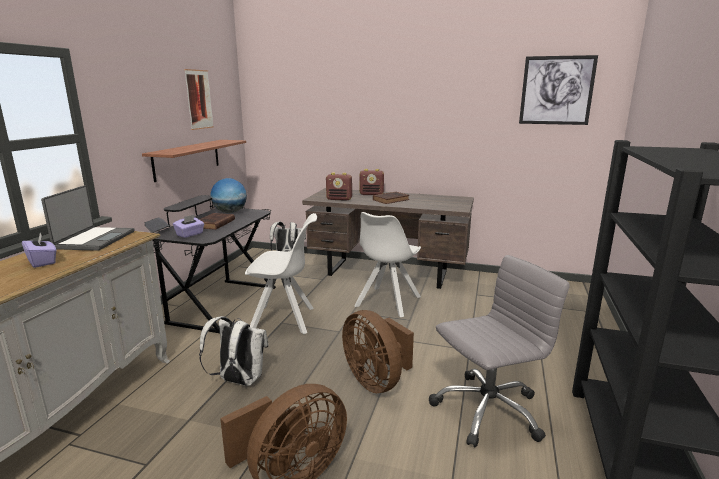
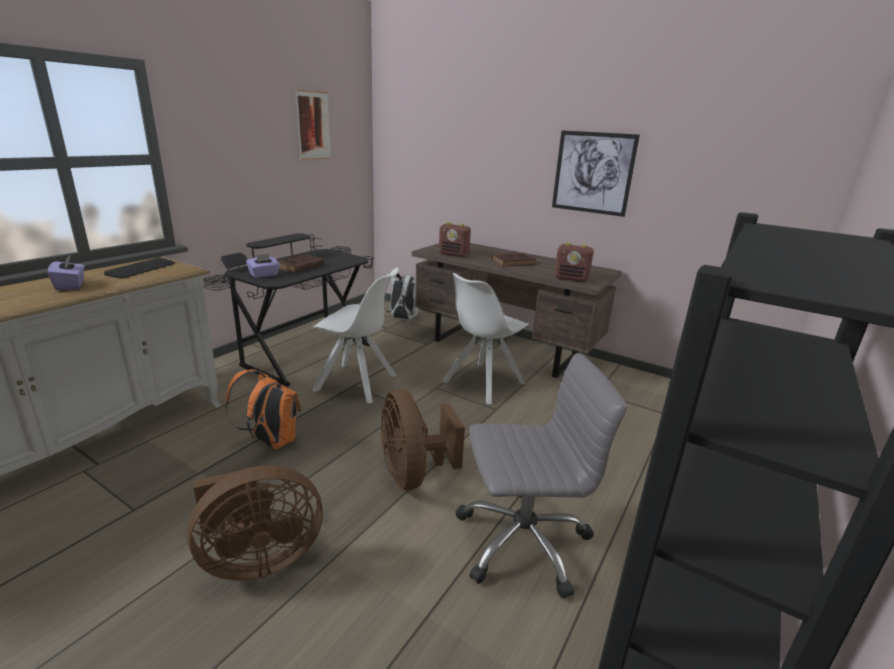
camera: 15 degrees right, 5 degrees up
(94, 240) = (141, 269): laptop -> keyboard
(187, 159) = (293, 192): shelf -> none
(230, 212) = (327, 256): globe -> none
(238, 381) = (271, 441): white backpack -> orange backpack
(371, 194) = (497, 253): radio -> radio (571, 279)
(556, 90) = (751, 137): picture -> picture (593, 173)

